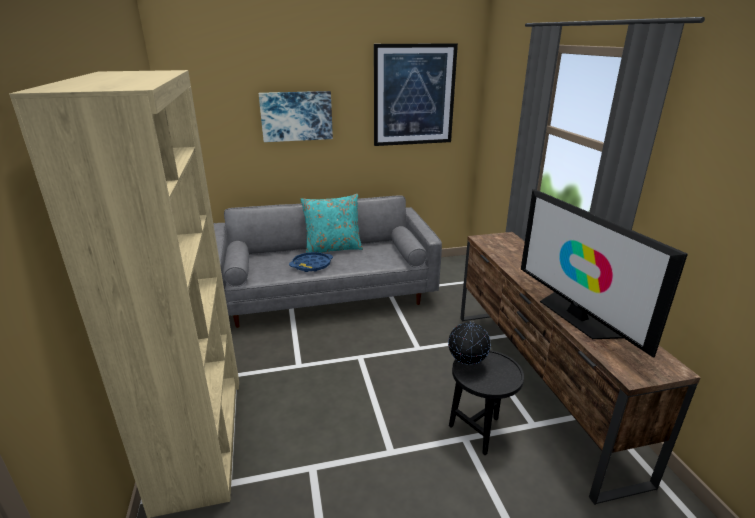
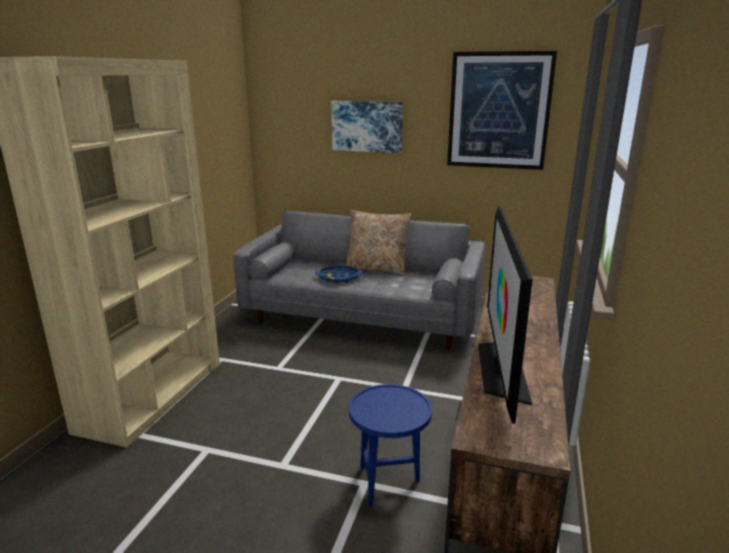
camera: 30 degrees right, 5 degrees down
(333, 248) = (377, 269): turquoise pillow -> beige pillow
(467, 365) = (376, 395): globe -> none
(480, 430) = (388, 483): black side table -> blue side table

